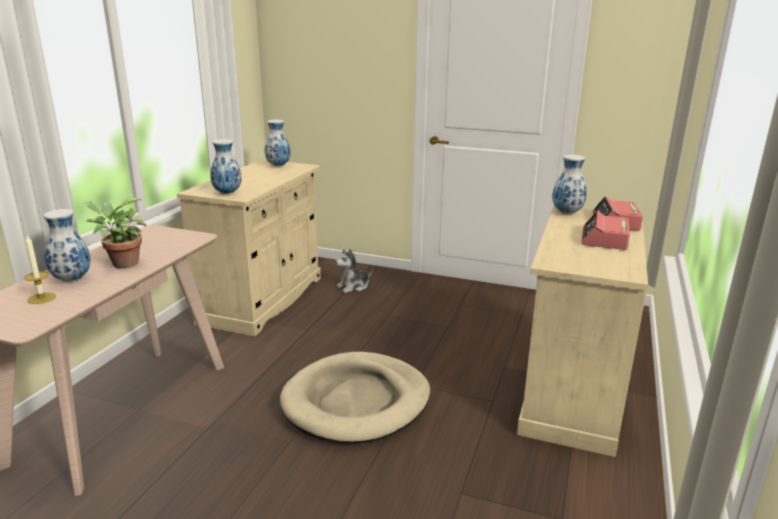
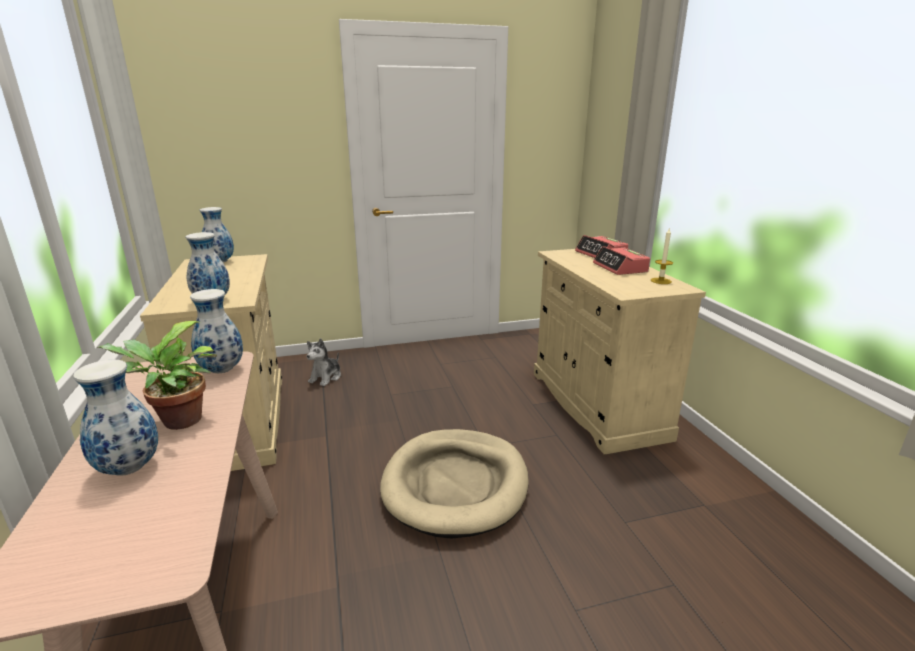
camera: 35 degrees left, 0 degrees up
(41, 298) = (120, 513): candle -> candle (661, 281)
(567, 213) = (558, 254): vase -> vase (223, 370)

